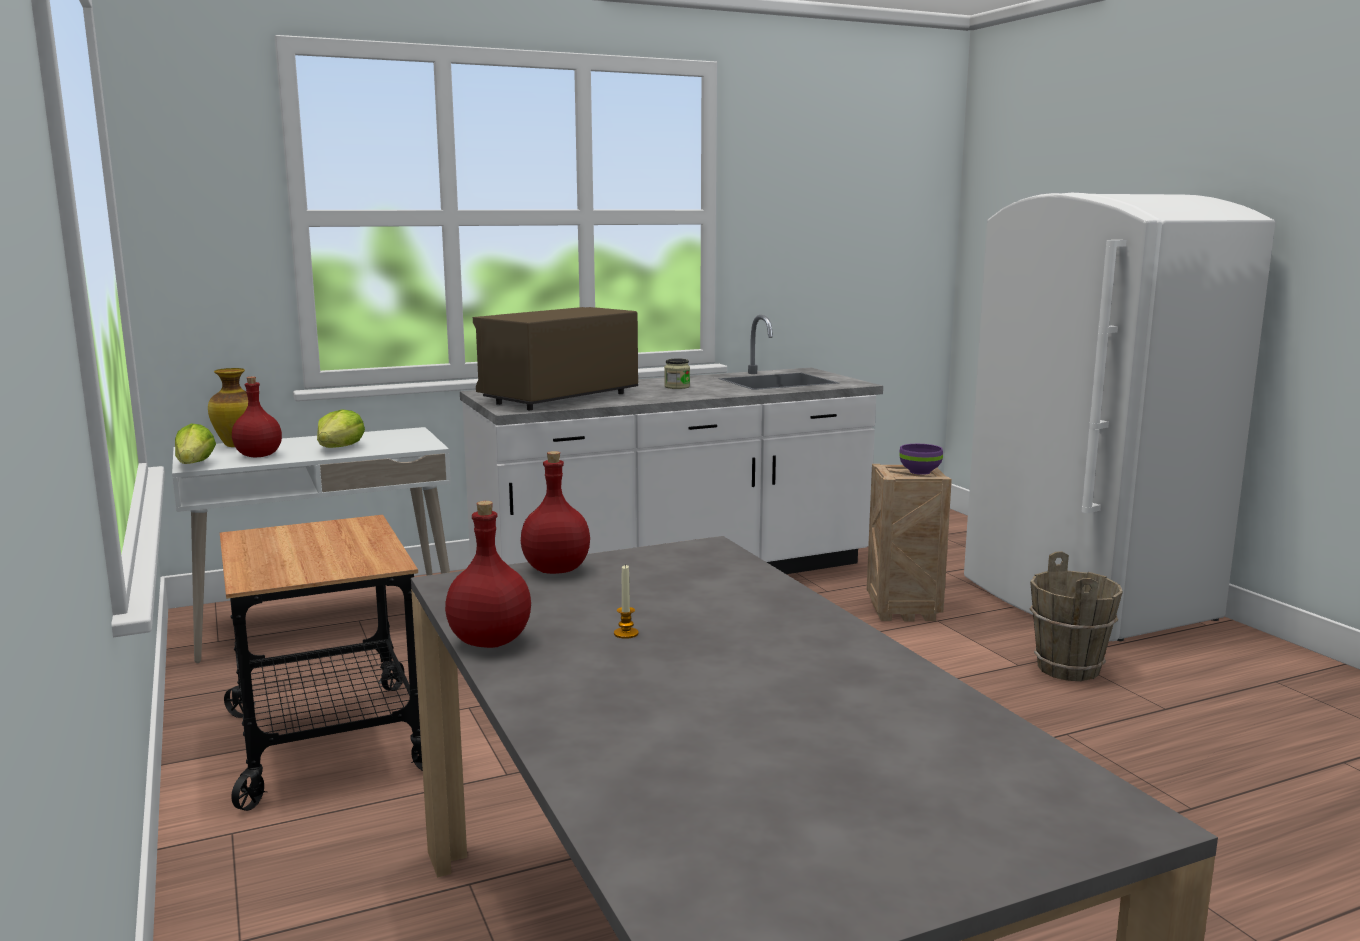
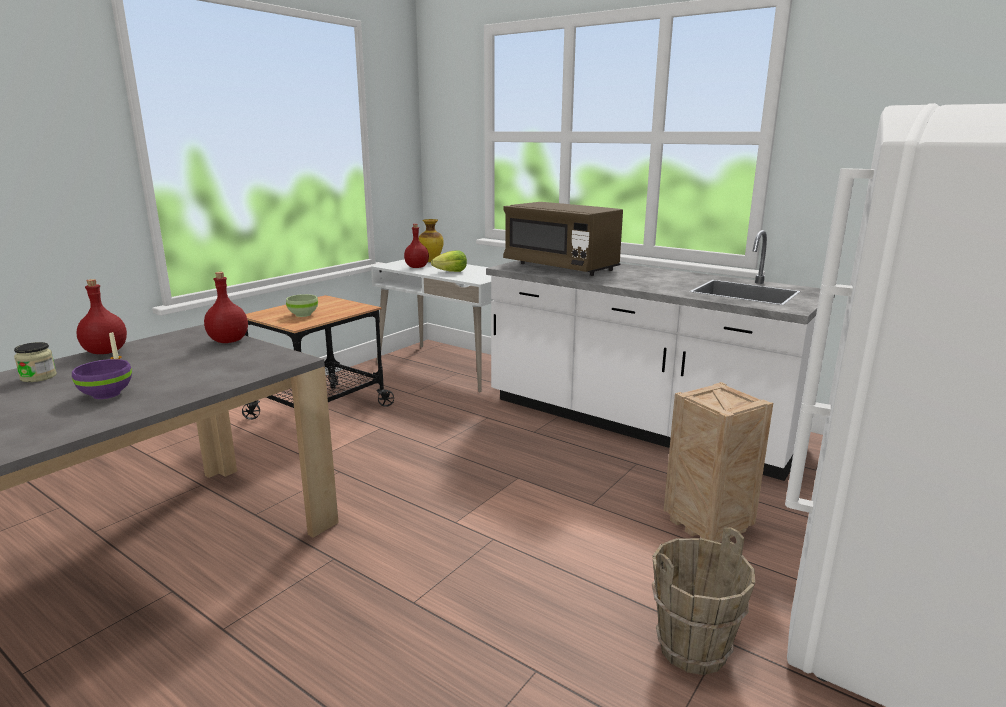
camera: 60 degrees right, 5 degrees up
(194, 465) = (387, 265): lettuce -> none
(327, 555) = (303, 314): none -> green bowl
(559, 397) = (560, 267): brown microwave -> brown microwave turned 150 degrees counterclockwise
(677, 387) = (653, 278): jar -> jar (38, 377)
(919, 471) = (727, 401): purple bowl -> purple bowl (107, 394)

